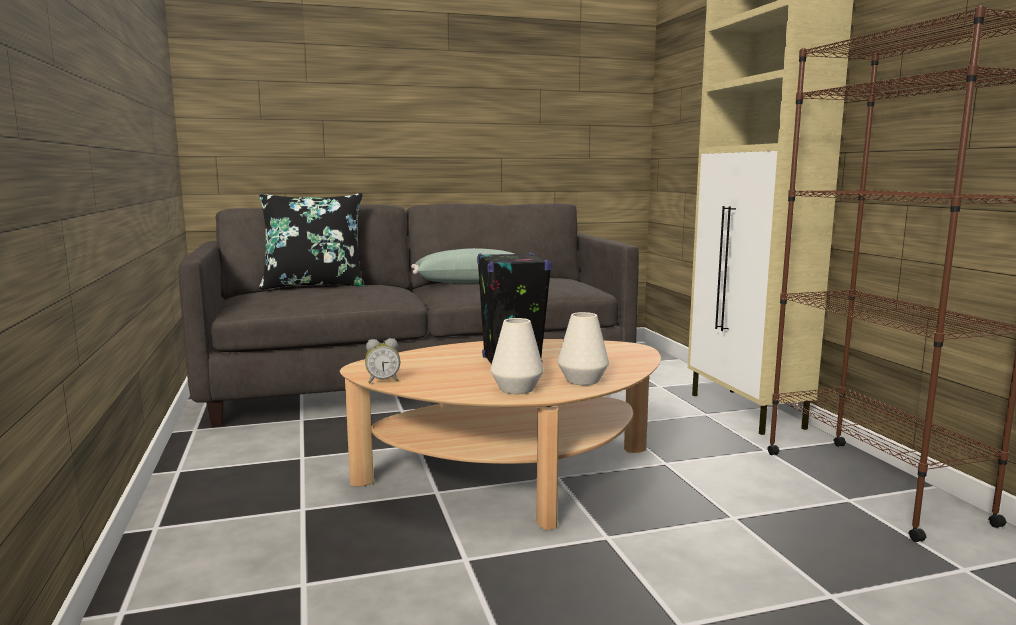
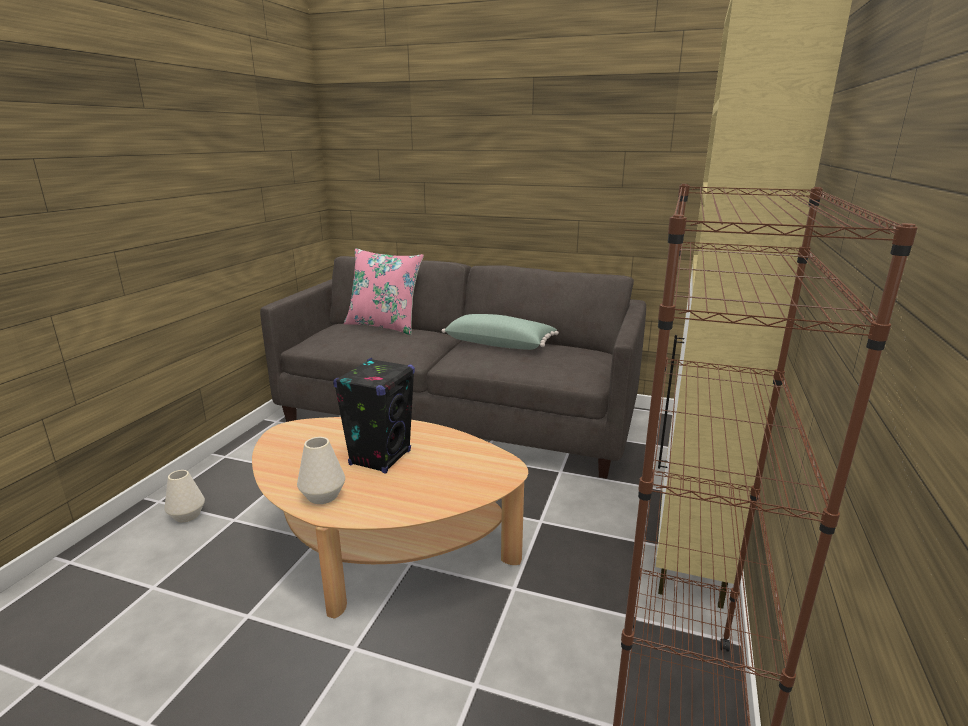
camera: 35 degrees right, 10 degrees up
(314, 286) = (384, 326): black pillow -> pink pillow
(383, 381) = (269, 451): alarm clock -> none
(582, 380) = (384, 504): white vase -> white vase (187, 515)

